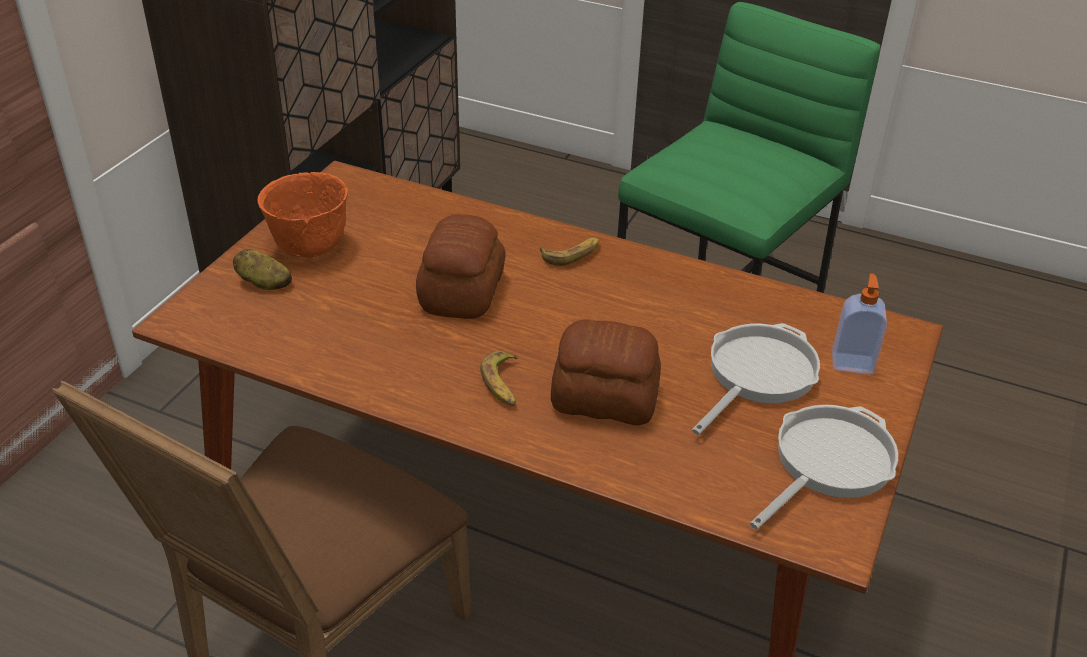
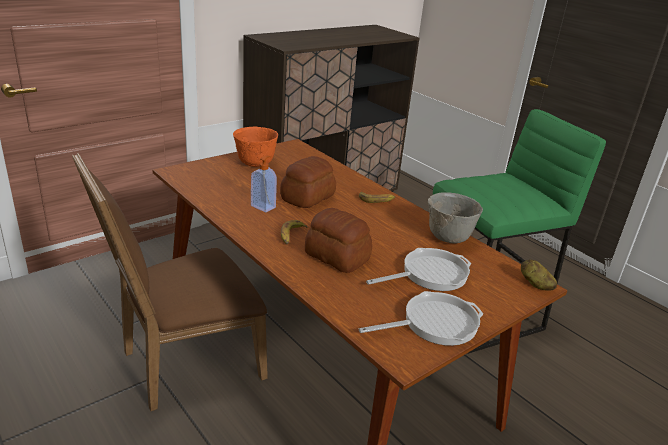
camera: 25 degrees right, 10 degrees down
(263, 283) = (222, 169): potato -> potato (535, 284)
(729, 292) = (447, 237): none -> grey bowl
(852, 362) = (492, 287): soap dispenser -> soap dispenser (263, 206)

